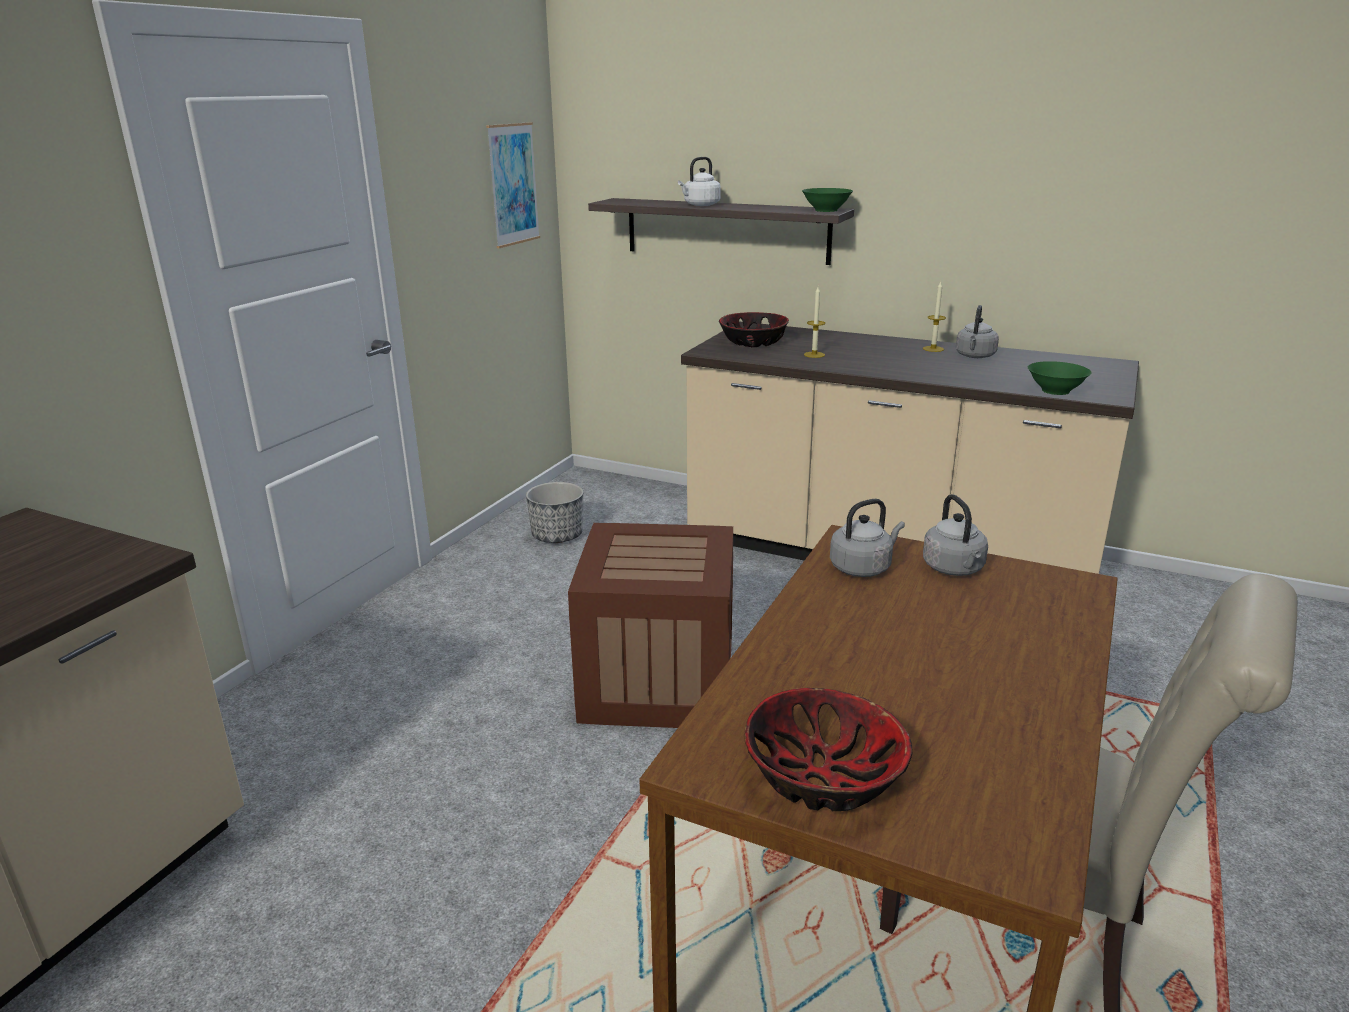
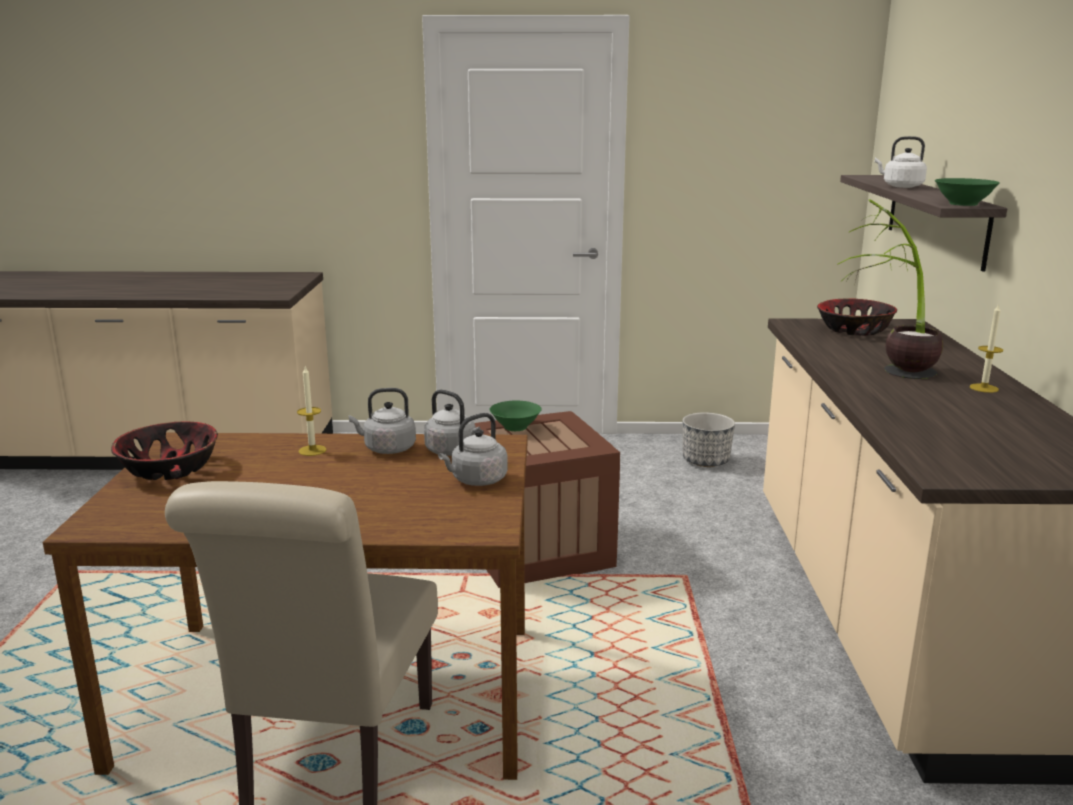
camera: 65 degrees right, 5 degrees down
(513, 184) = (796, 151): picture -> none
(814, 355) = (855, 351): candle -> candle (312, 450)
(888, 361) = (889, 376): none -> potted plant
(975, 356) = (993, 406): grey kettle -> grey kettle (387, 449)
(1056, 390) = (918, 447): green bowl -> green bowl (516, 427)

